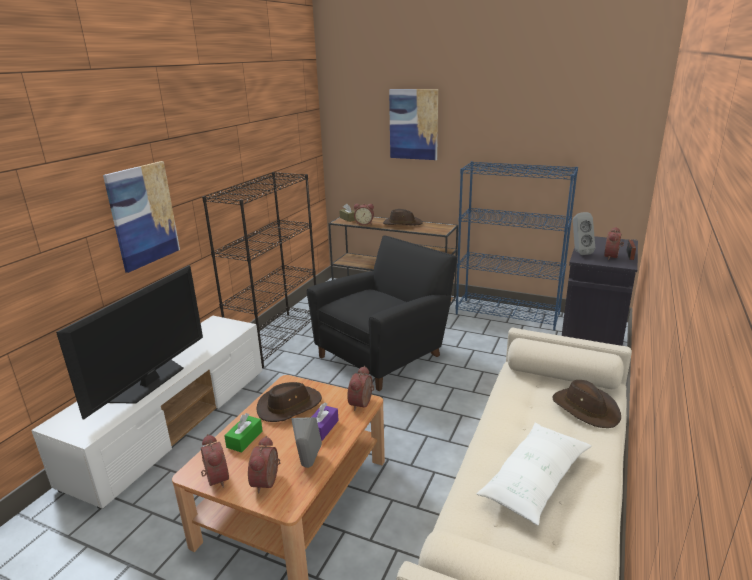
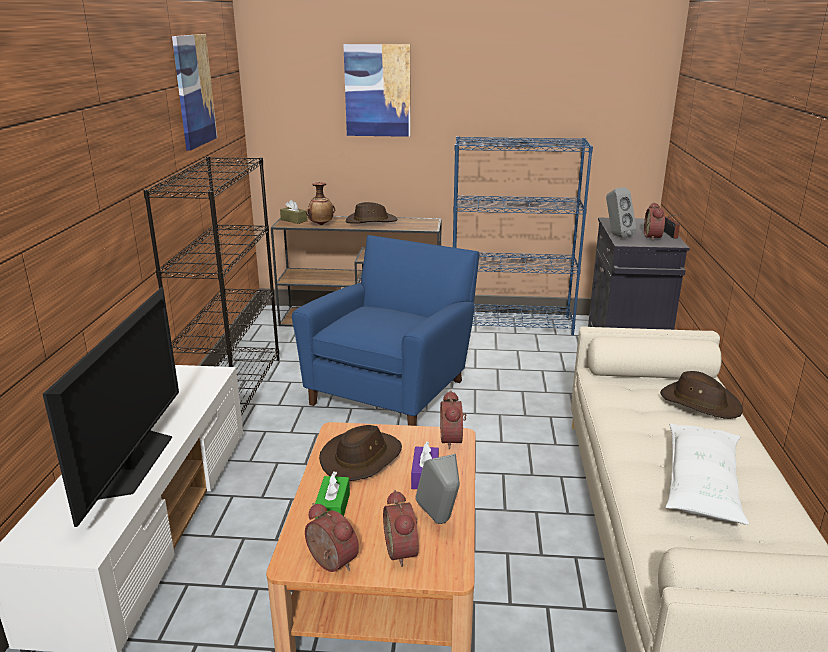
camera: 20 degrees left, 0 degrees up
(143, 215) = (82, 218): picture -> picture (194, 91)
(364, 223) = (321, 224): alarm clock -> vase
(384, 353) = (392, 388): black armchair -> blue armchair

